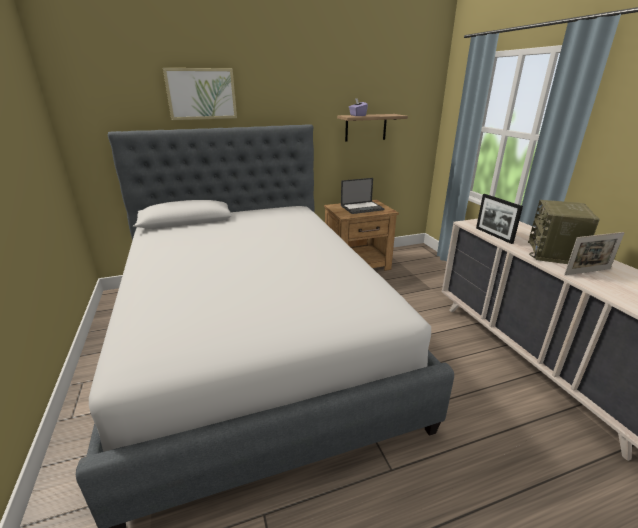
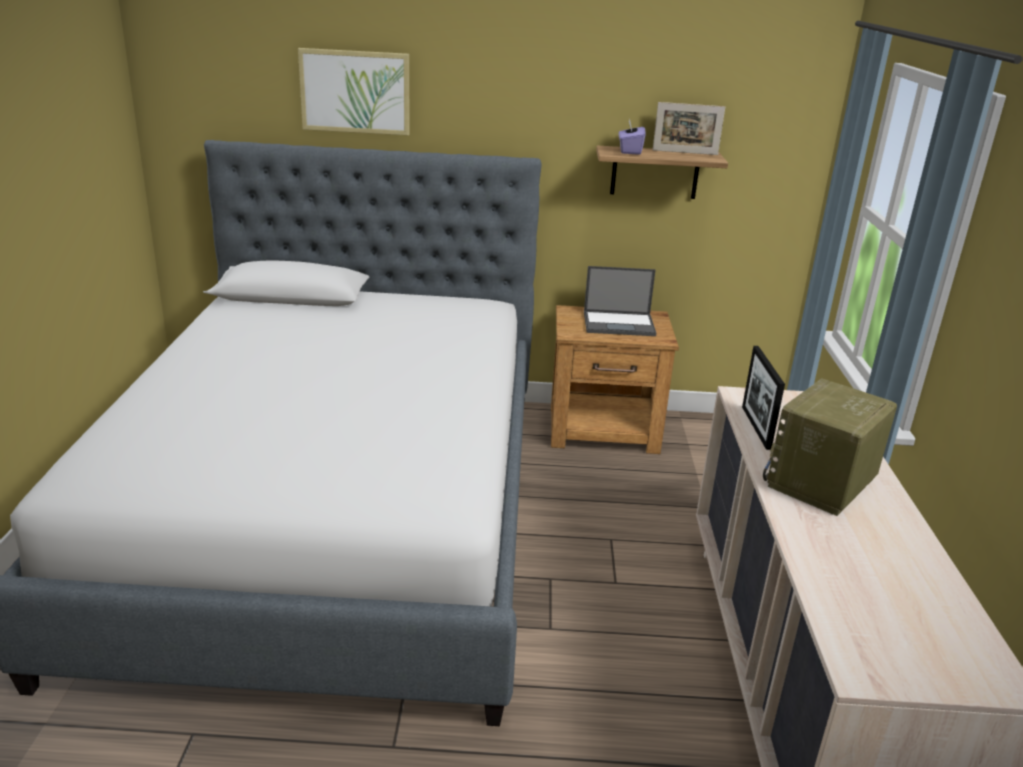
camera: 20 degrees right, 0 degrees up
(587, 272) = (832, 528): picture frame -> picture frame (685, 152)

